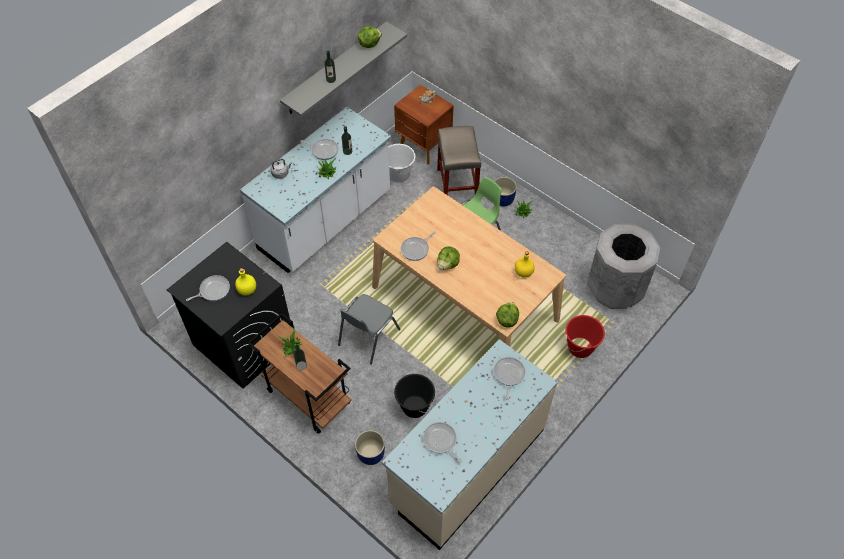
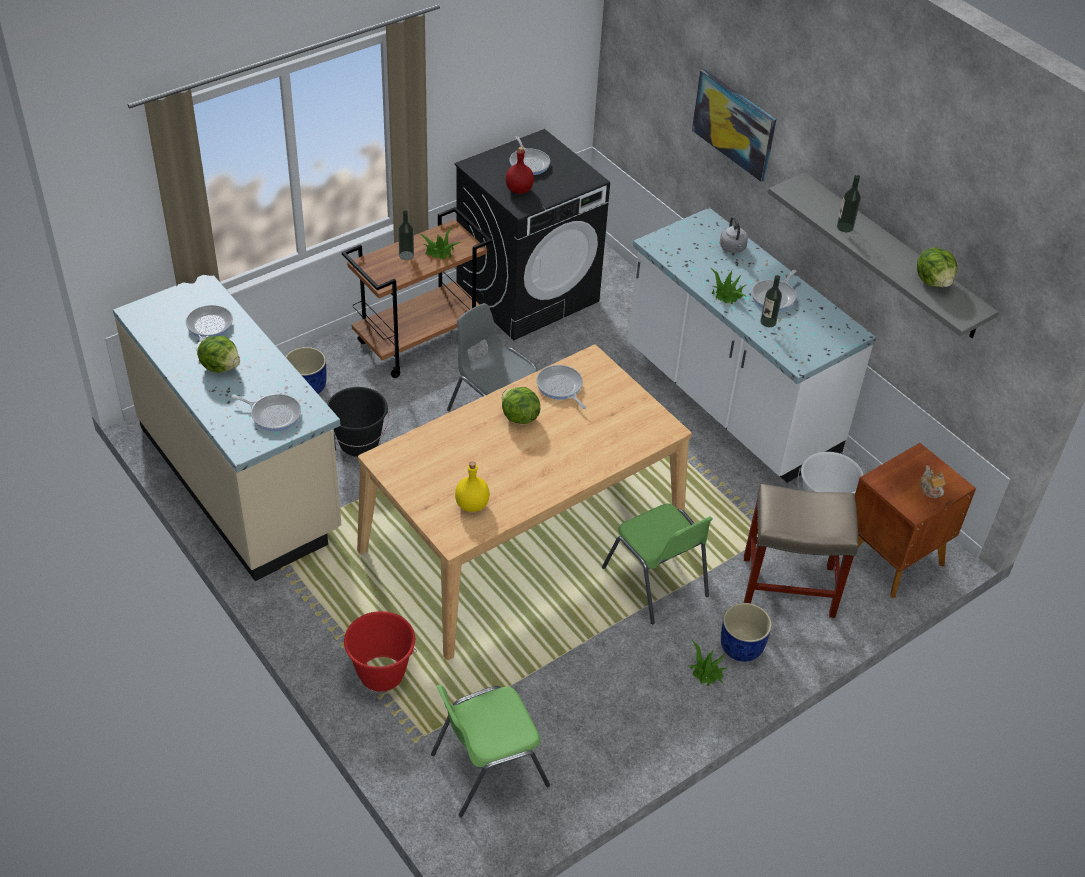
camera: 100 degrees right, 10 degrees down
(230, 137) = (734, 124): none -> picture
(247, 290) = (519, 190): yellow bottle -> red bottle
(441, 441) = (208, 327): frying pan -> frying pan turned 60 degrees counterclockwise
(507, 320) = (387, 462): lettuce -> lettuce (221, 366)
(615, 289) = (487, 769): grey trash can -> green chair

